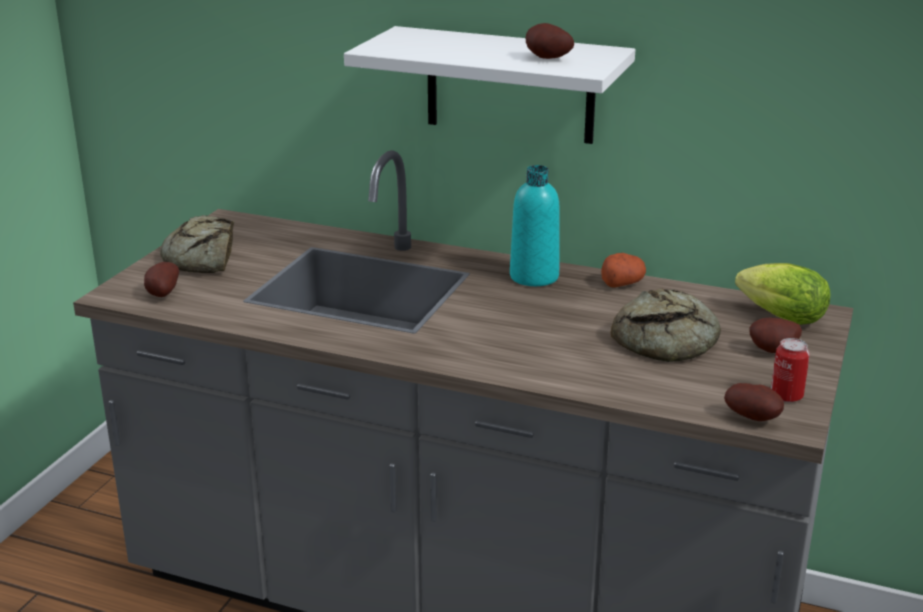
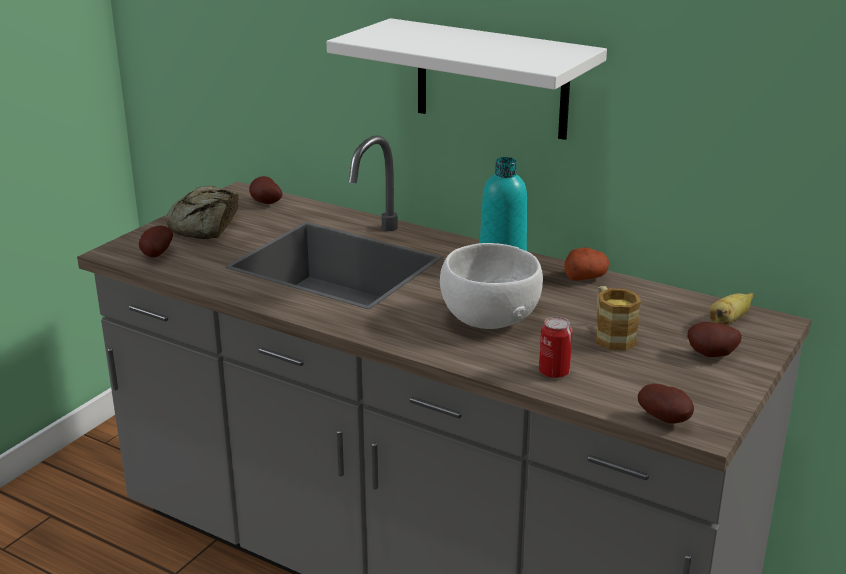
camera: 10 degrees right, 0 degrees up
(542, 334) = (489, 319): none -> white bowl
(546, 59) = (512, 54): potato -> potato (264, 203)
(669, 340) = (611, 335): bread -> mug
(776, 316) = (728, 321): lettuce -> banana
(786, 396) = (707, 401): can -> can (554, 372)

